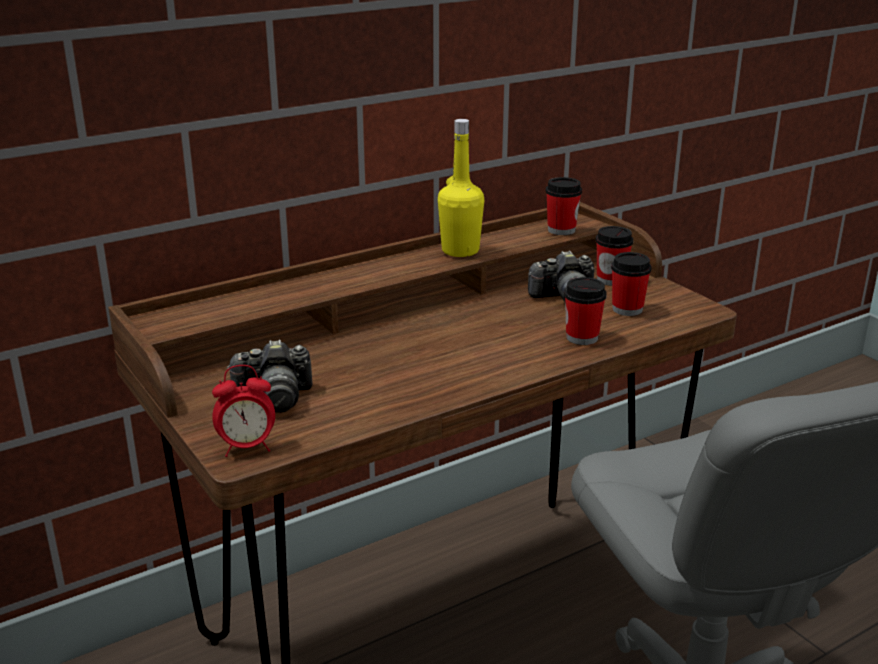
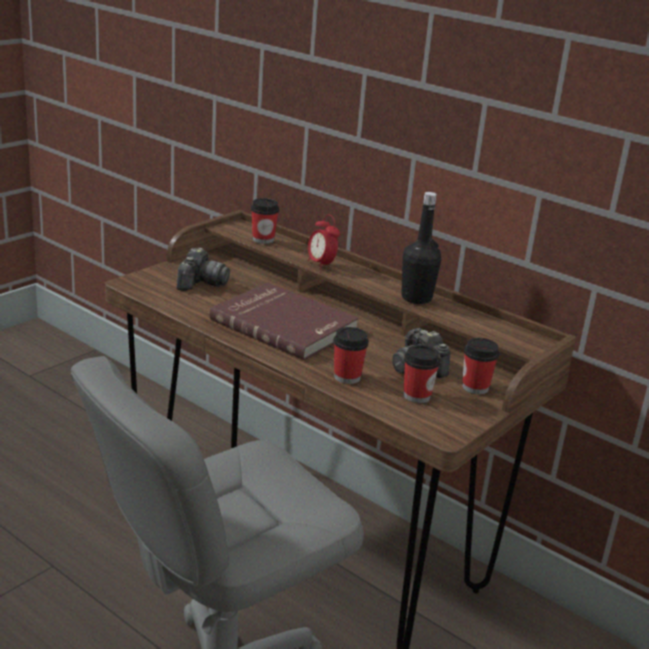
camera: 70 degrees right, 0 degrees up
(247, 447) = (140, 283): alarm clock -> alarm clock (321, 264)
(274, 397) = (201, 283): camera -> camera turned 135 degrees counterclockwise
(435, 354) = (285, 324): none -> red book
(460, 251) = (416, 298): yellow bottle -> black bottle
(561, 230) = (500, 335): cup -> cup (263, 239)

